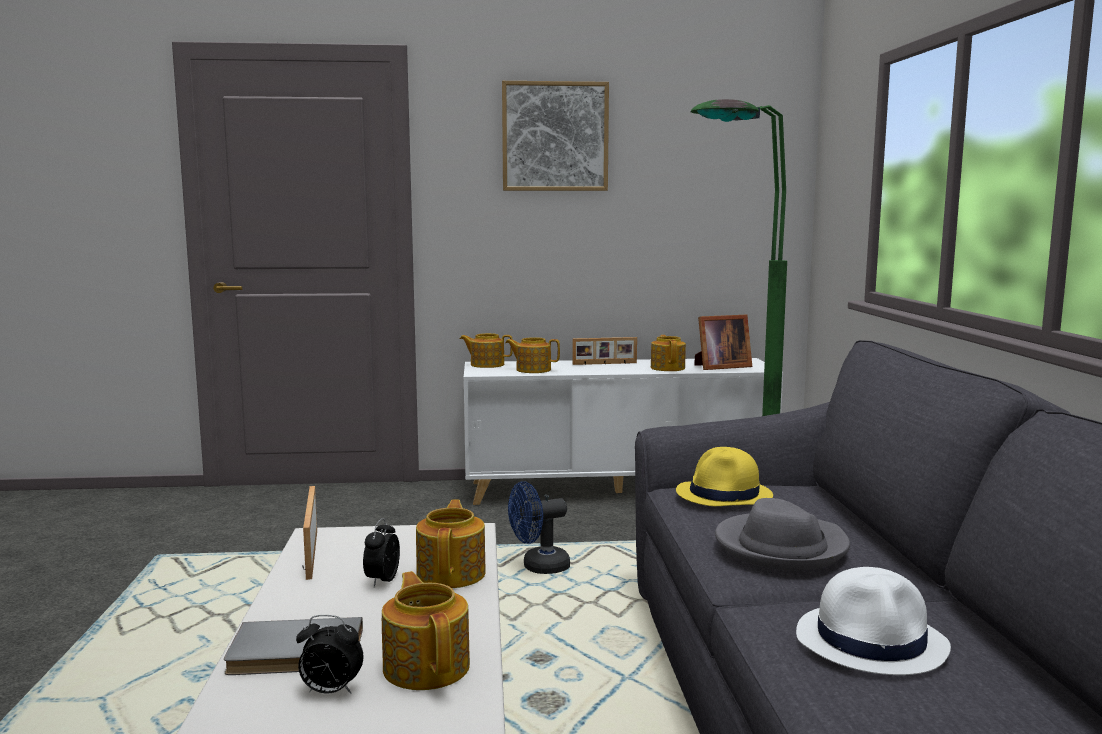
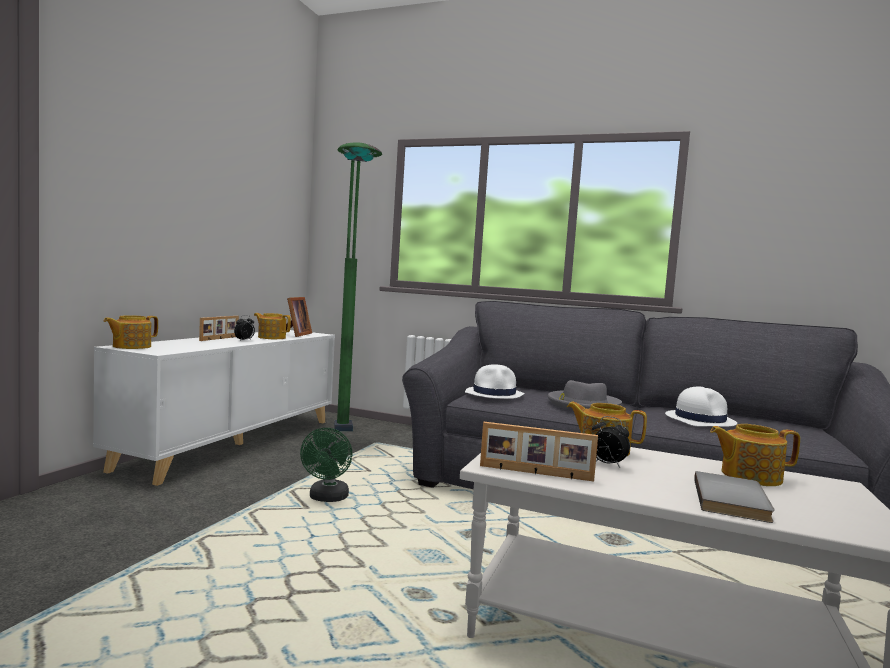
camera: 65 degrees left, 5 degrees down
(330, 691) = (790, 500): alarm clock -> alarm clock (244, 340)
(532, 370) = (190, 346): teapot -> none
(538, 567) = (327, 498): blue fan -> green fan
(555, 137) = (172, 135): picture -> none
(724, 495) = (494, 394): yellow hat -> white hat

